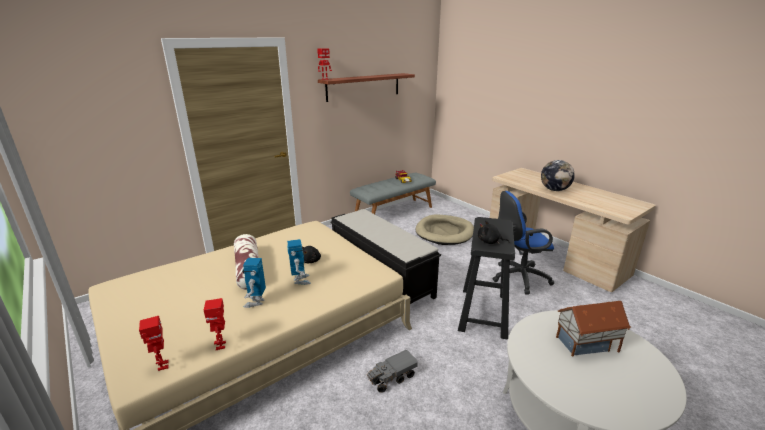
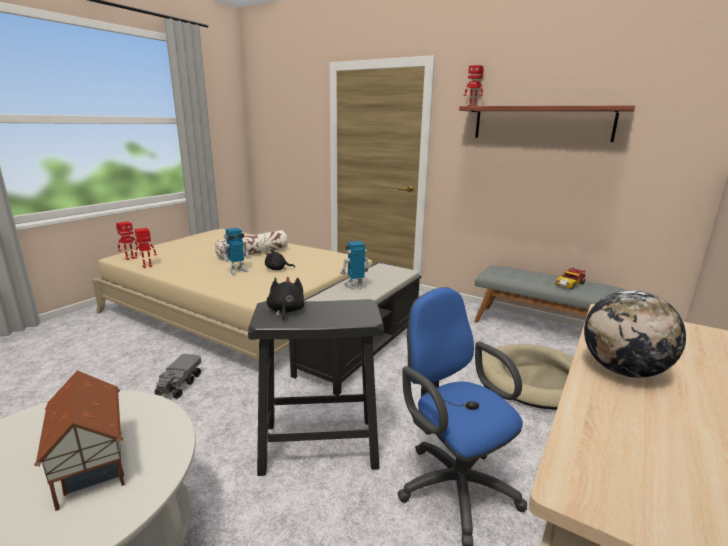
camera: 70 degrees right, 5 degrees down
(256, 302) = (201, 264): toy robot -> toy robot (355, 286)
(391, 378) = (179, 385): toy truck -> toy truck turned 120 degrees counterclockwise

